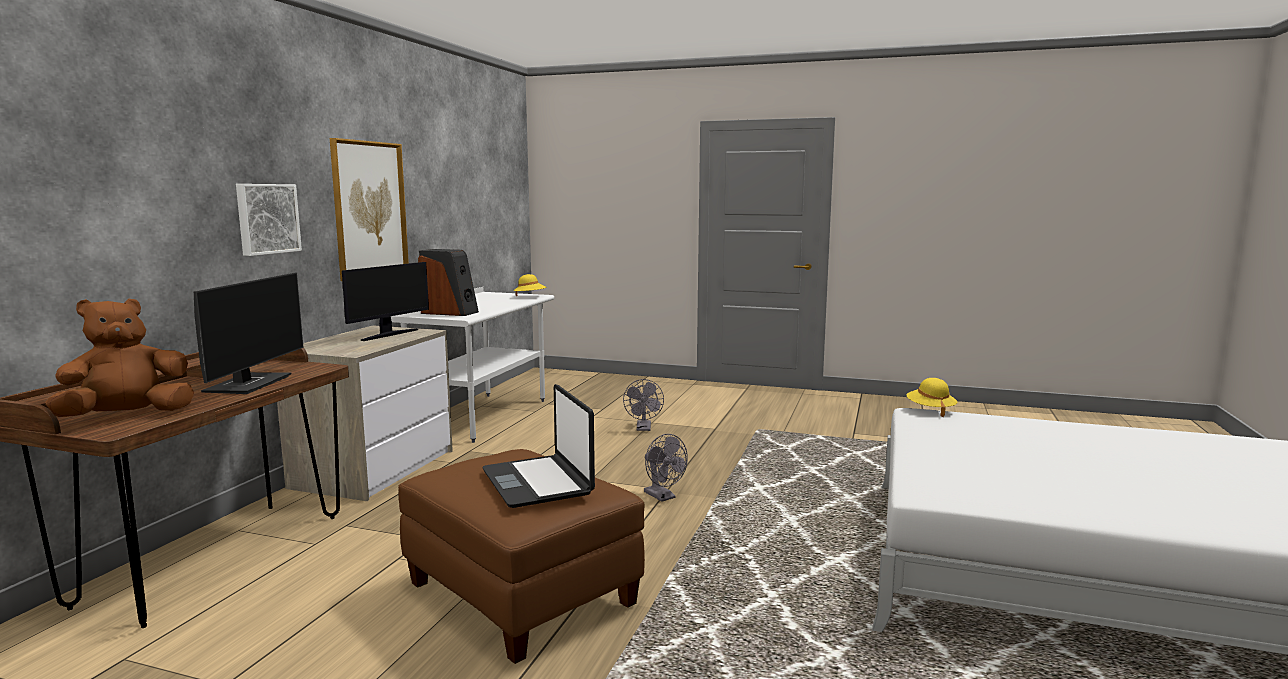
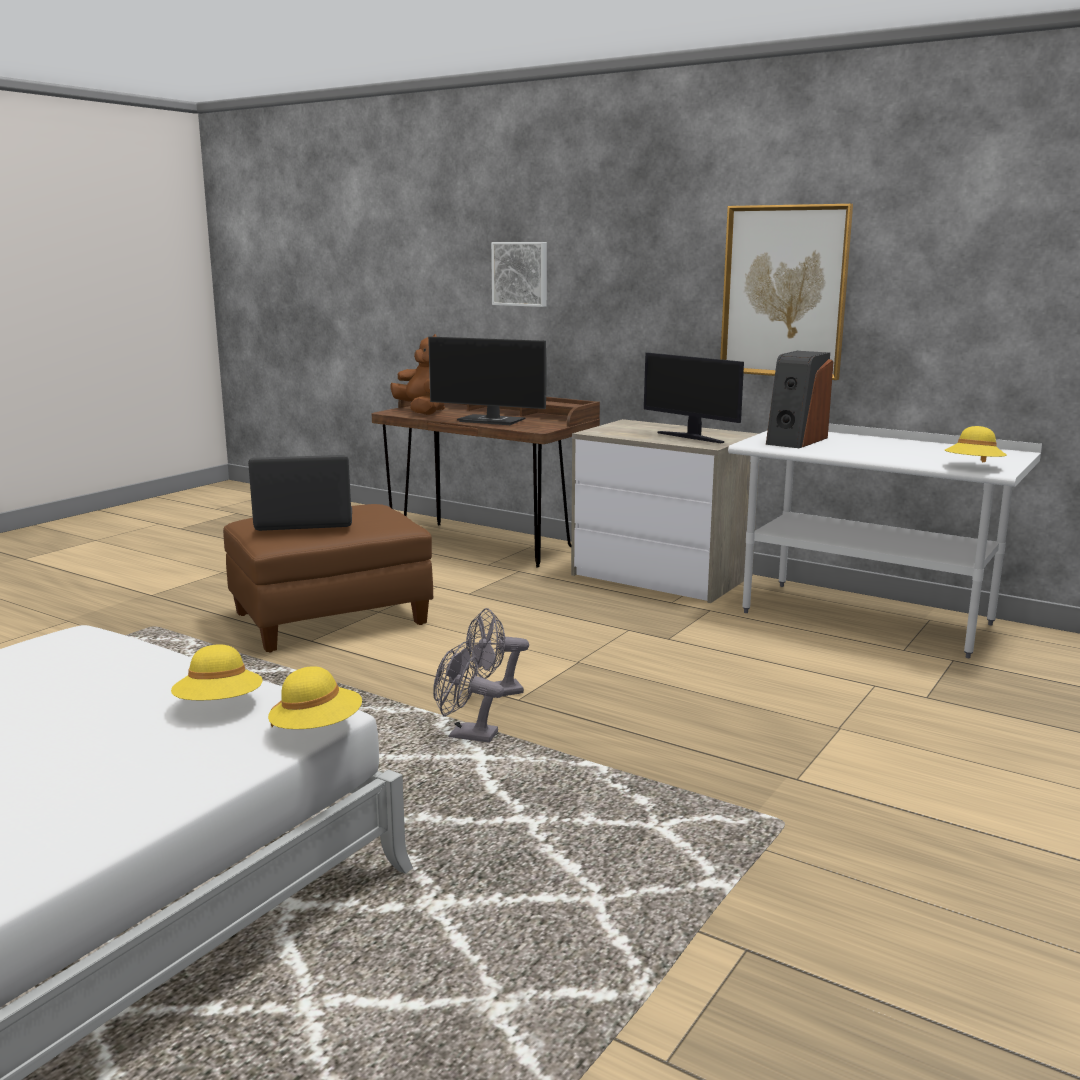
camera: 105 degrees right, 5 degrees up
(267, 218) = (638, 293): picture -> picture (520, 274)
(644, 428) = (799, 716): grey fan -> grey fan (465, 735)
(942, 430) = (219, 705): none -> yellow hat

